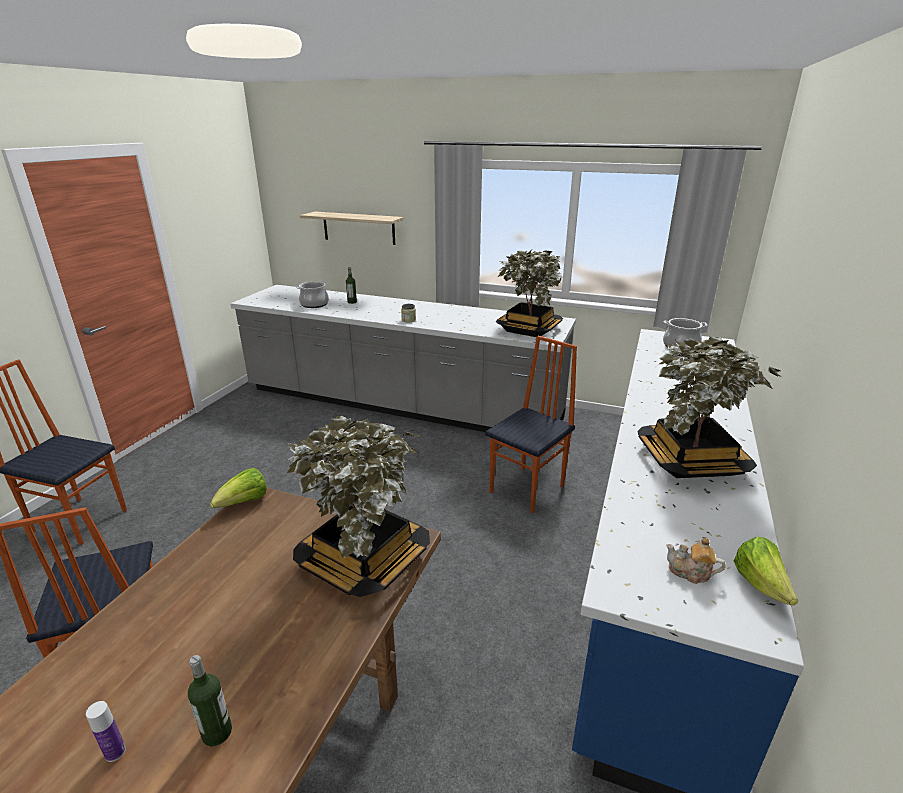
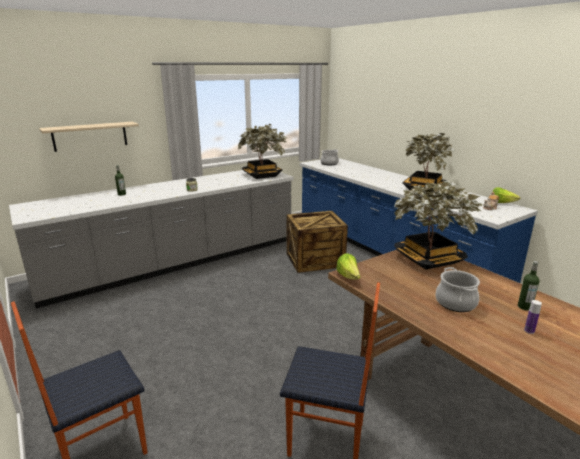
camera: 55 degrees left, 5 degrees down
(314, 304) = (97, 203): cooking pot -> cooking pot (456, 303)
(528, 489) = (315, 259): chair -> crate

